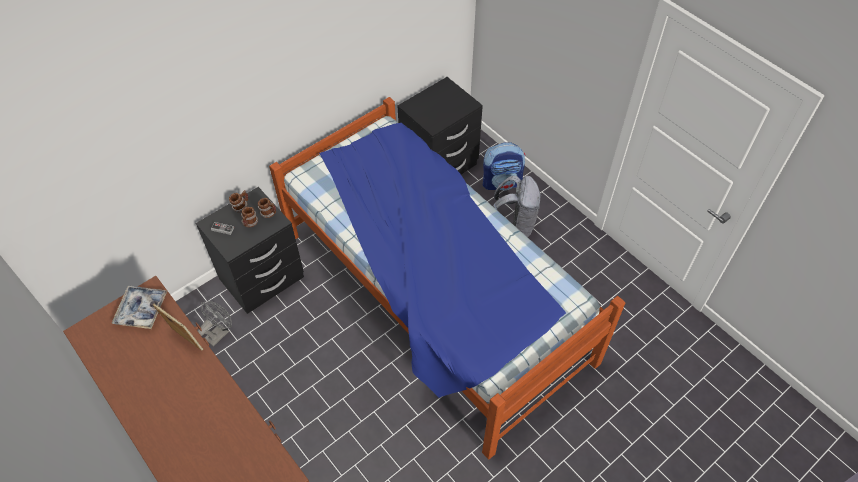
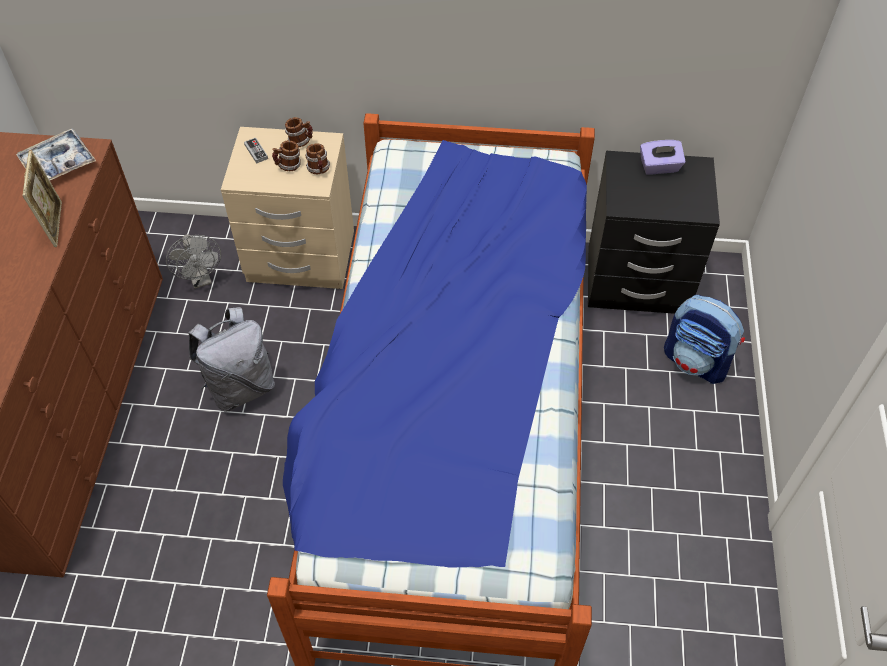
camera: 45 degrees right, 0 degrees up
(219, 332) = (201, 279): grey fan -> grey fan turned 75 degrees clockwise
(262, 279) = (300, 258): black nightstand -> beige nightstand
(429, 97) = (659, 167): none -> purple tissue box
(514, 226) = (651, 427): grey backpack -> grey backpack (240, 386)

